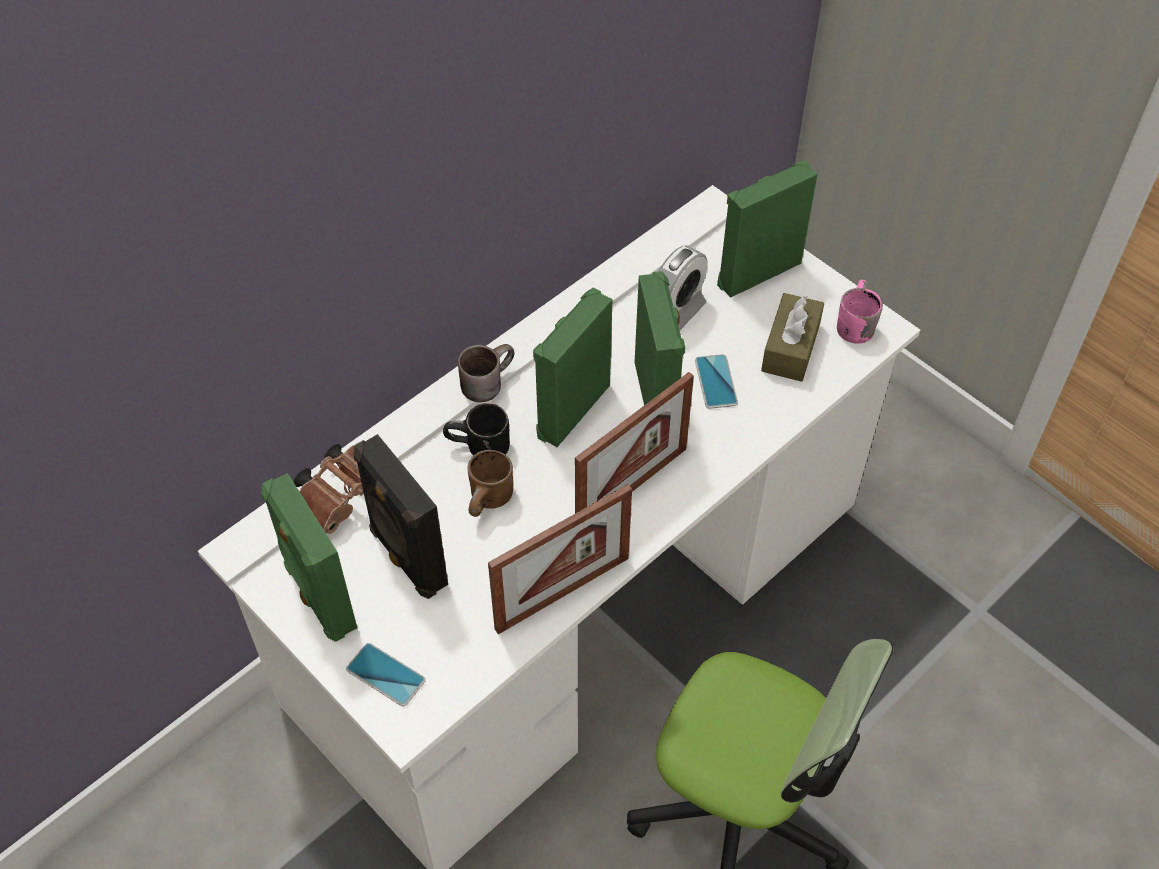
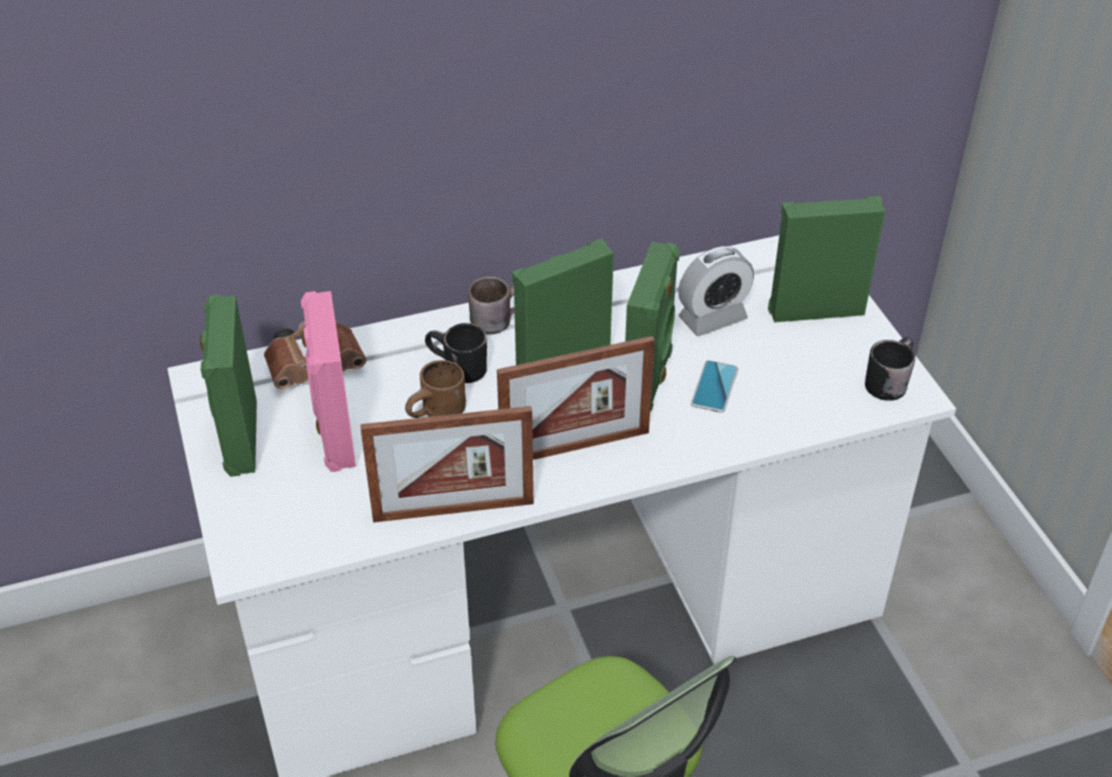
camera: 25 degrees right, 10 degrees down
(385, 675) = (253, 518): phone -> none
(406, 558) = (334, 433): black speaker -> pink speaker
(790, 348) = (808, 382): brown tissue box -> none
(852, 323) = (886, 380): pink mug -> black mug

